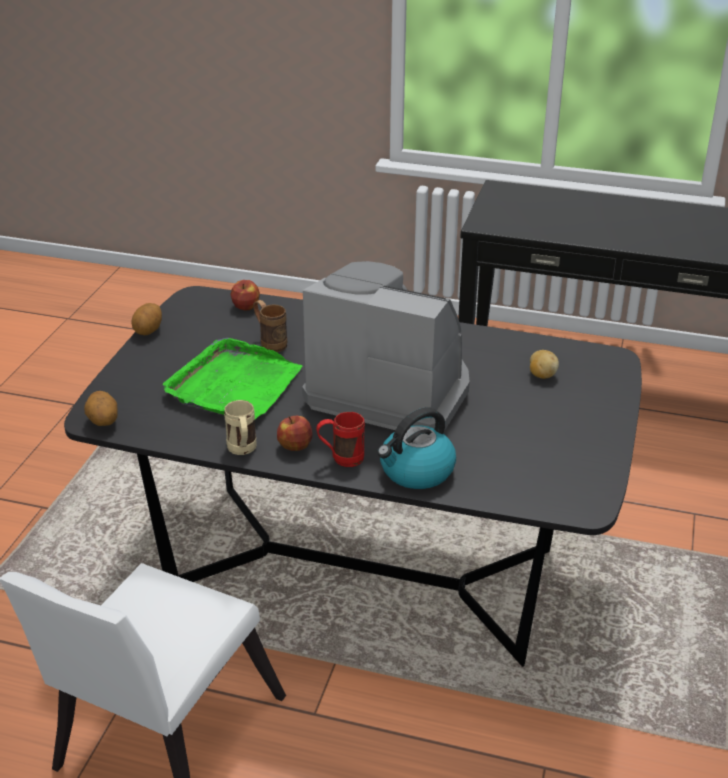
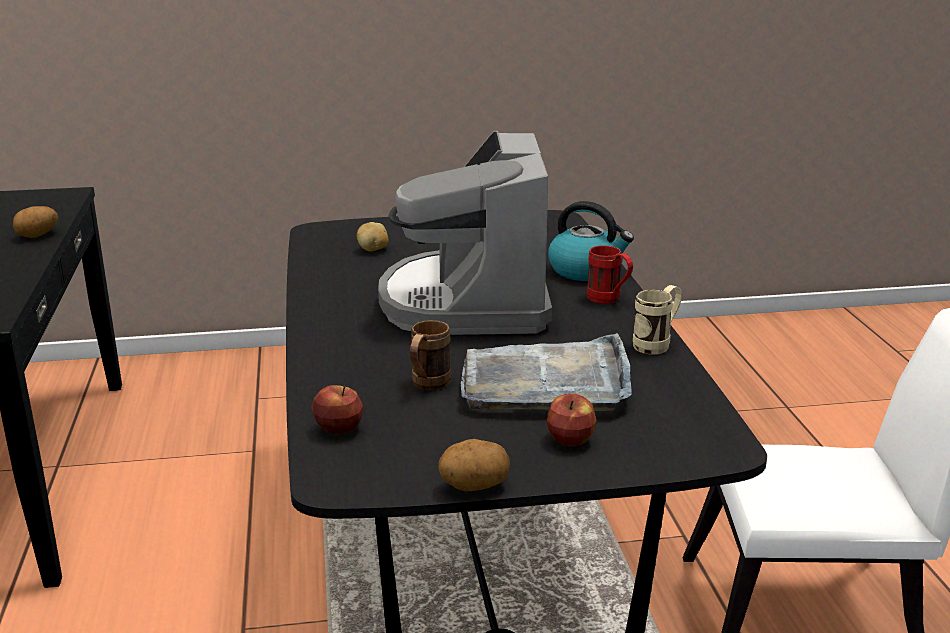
camera: 115 degrees left, 10 degrees down
(103, 422) = (719, 439): potato -> potato (38, 236)
(234, 385) = (546, 381): green tray -> grey tray
(295, 446) = (617, 323): apple -> apple (571, 440)

